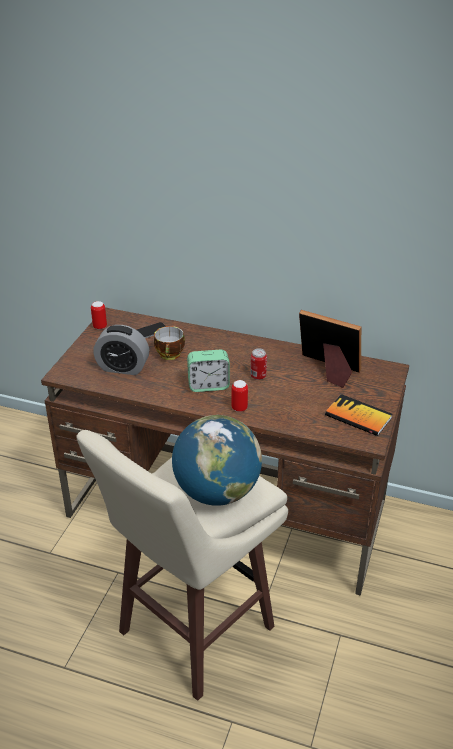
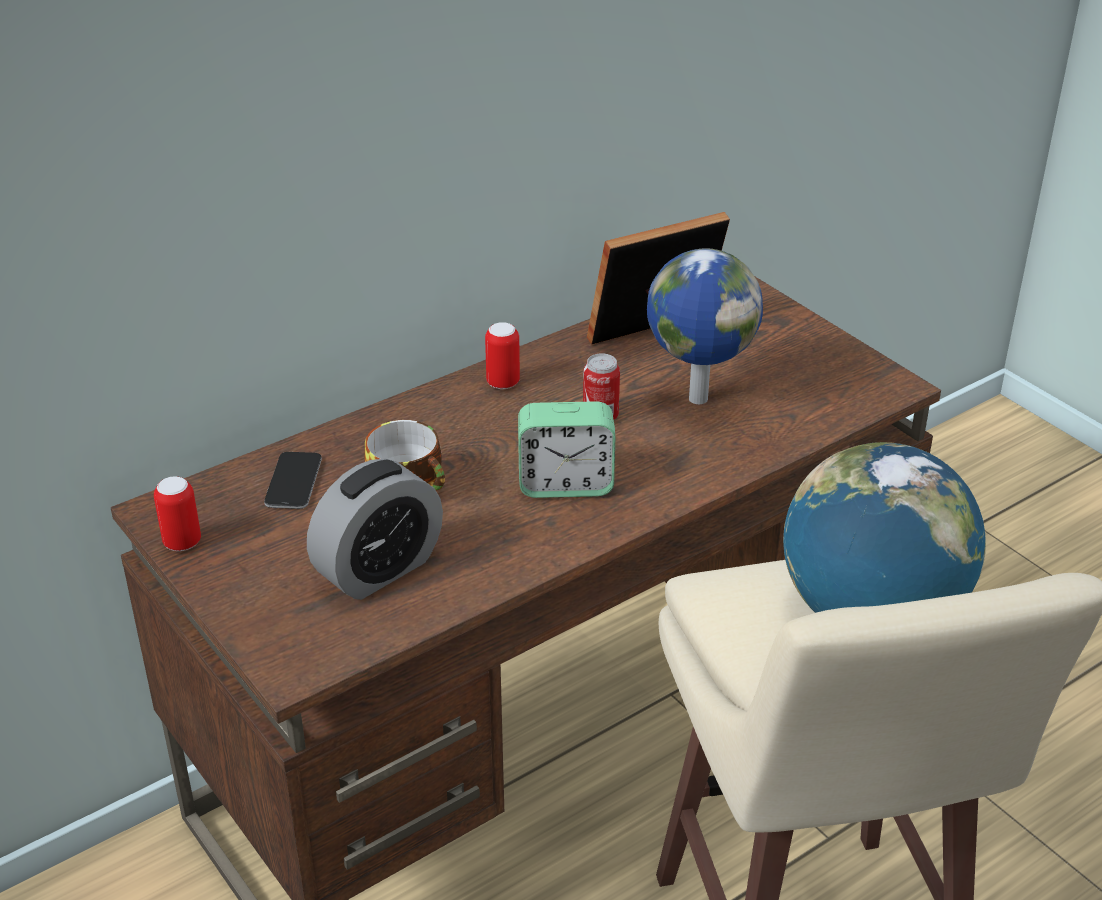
camera: 55 degrees left, 0 degrees up
(208, 385) = (565, 484): alarm clock -> alarm clock turned 60 degrees clockwise
(239, 408) = (674, 478): can -> can (503, 383)
(297, 393) = (696, 398): none -> globe
(358, 416) = (821, 368): book -> none

